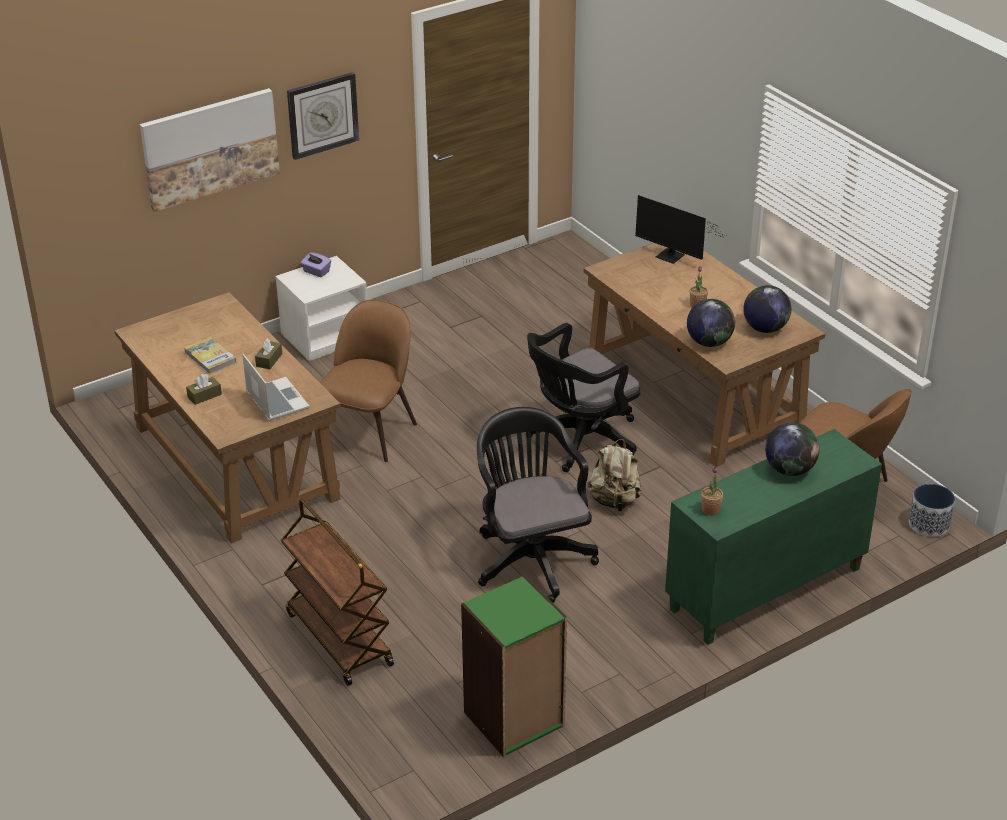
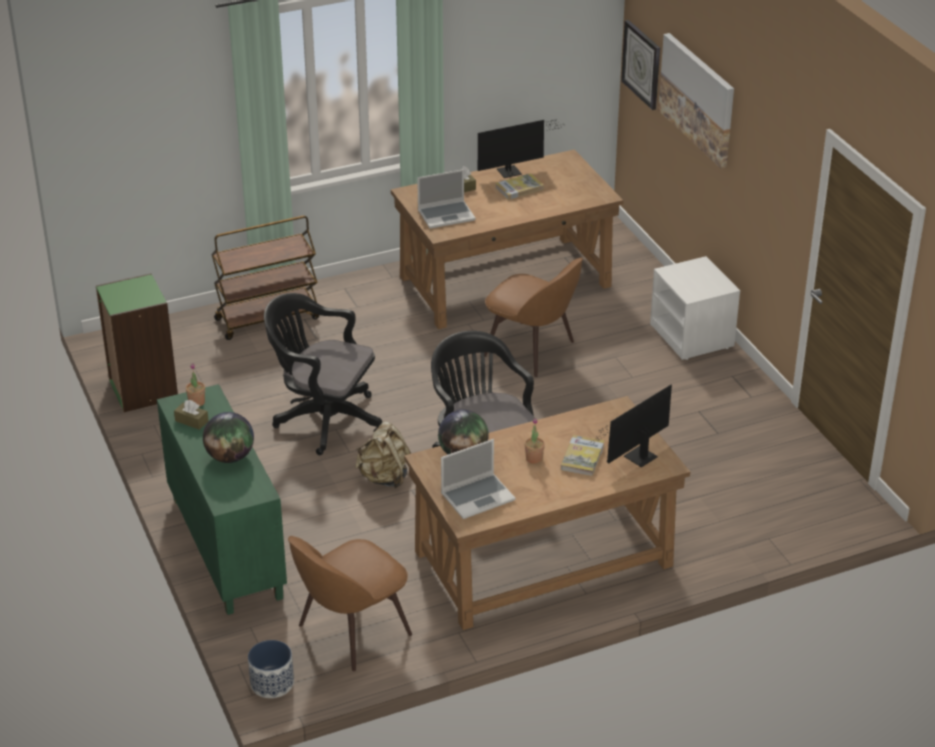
camera: 100 degrees right, 0 degrees up
(169, 366) = (513, 171): none -> monitor
(269, 360) = (507, 214): brown tissue box -> brown tissue box (191, 421)
(316, 272) = (709, 277): purple tissue box -> none
(322, 115) = (758, 153): wall clock -> wall clock (642, 64)
(531, 558) = (323, 419): black office chair -> black office chair turned 150 degrees counterclockwise
(685, 282) = (582, 458): none -> book
(765, 328) = (478, 496): globe -> laptop

